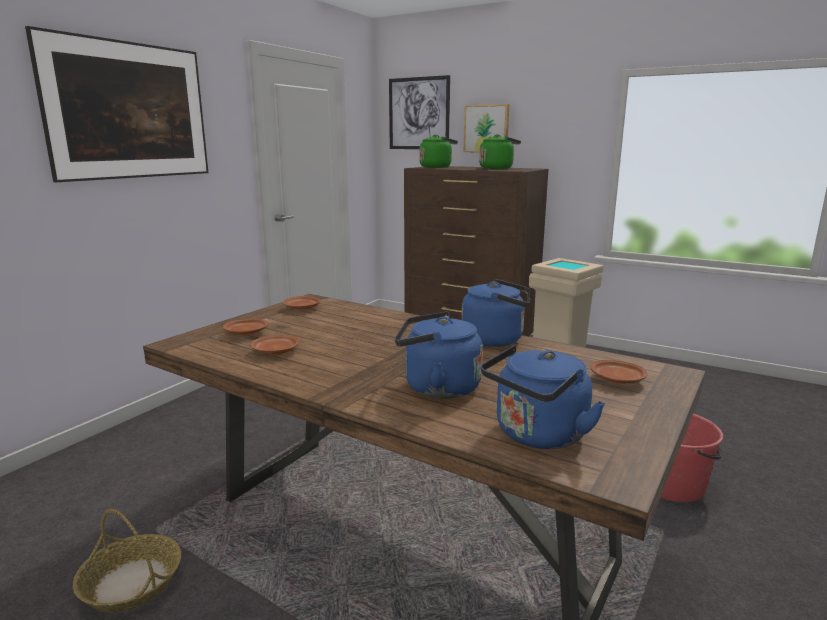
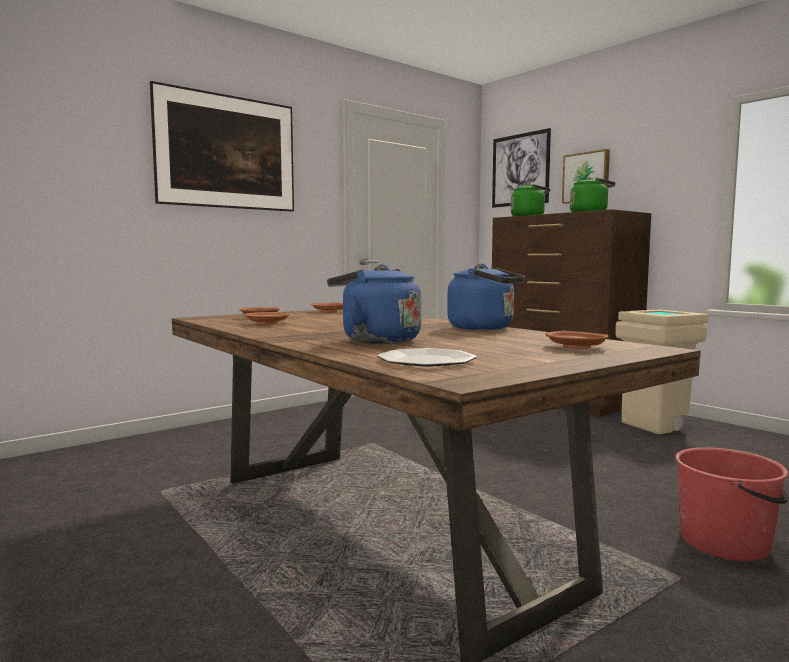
camera: 20 degrees right, 10 degrees down
(131, 583) = (116, 520): basket -> none
(537, 436) = (426, 361): blue kettle -> plate

